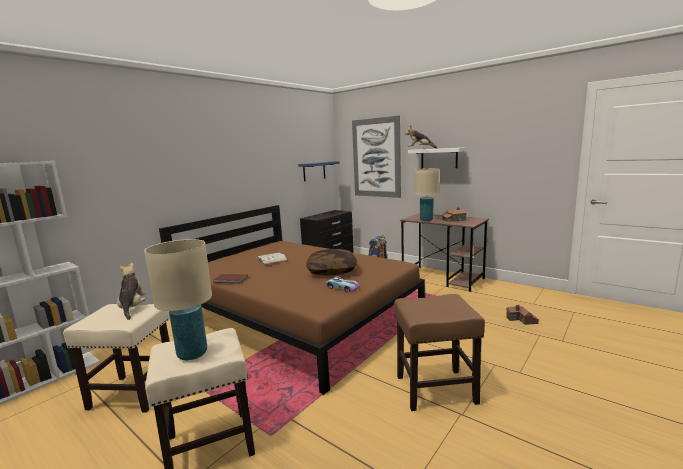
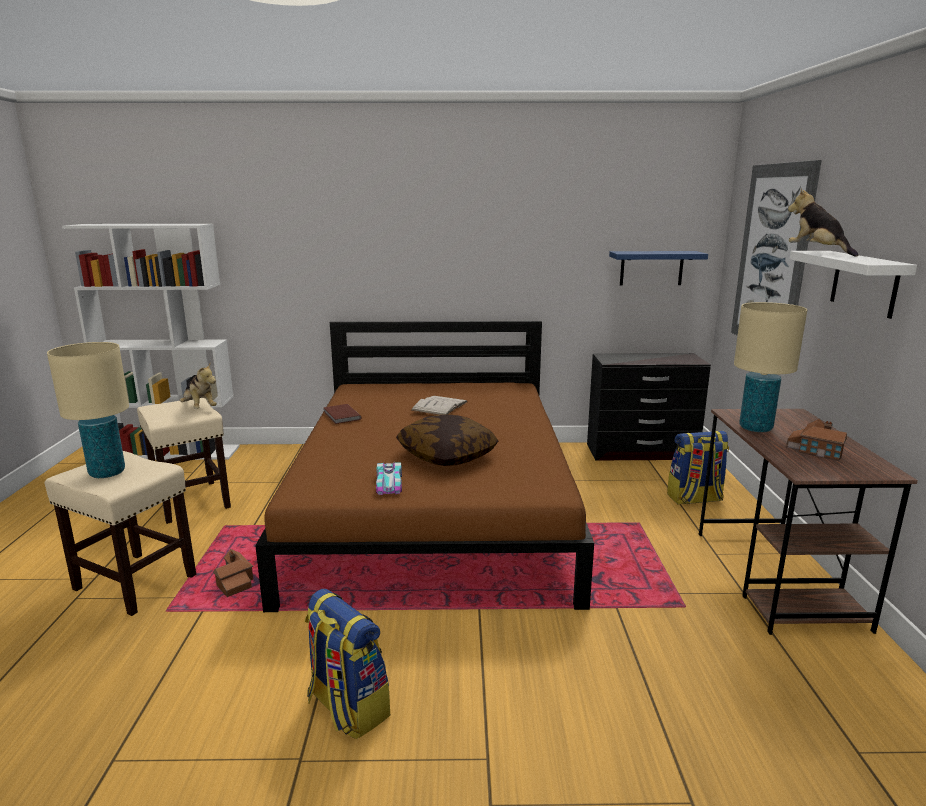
camera: 50 degrees right, 5 degrees up
(133, 308) = (199, 408): plush toy -> plush toy turned 105 degrees clockwise
(434, 389) = (347, 707): brown stool -> backpack
(521, 320) = (732, 753): toy house -> toy house (234, 582)

